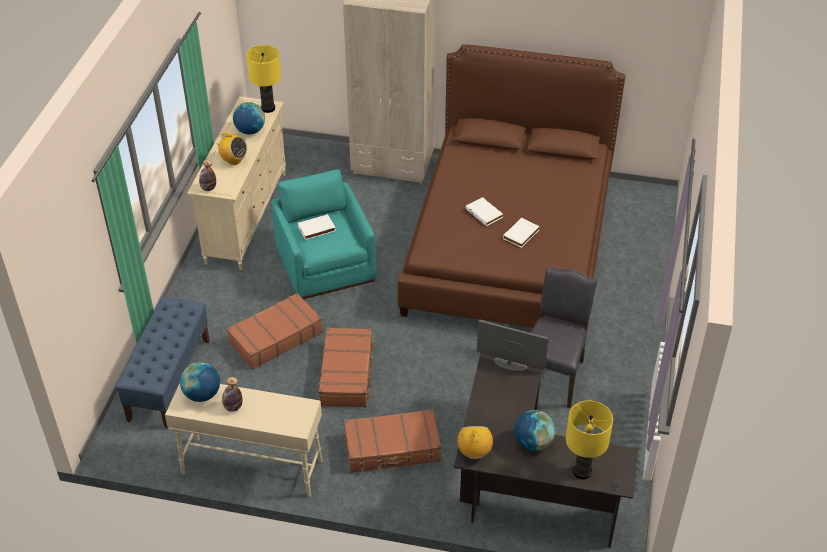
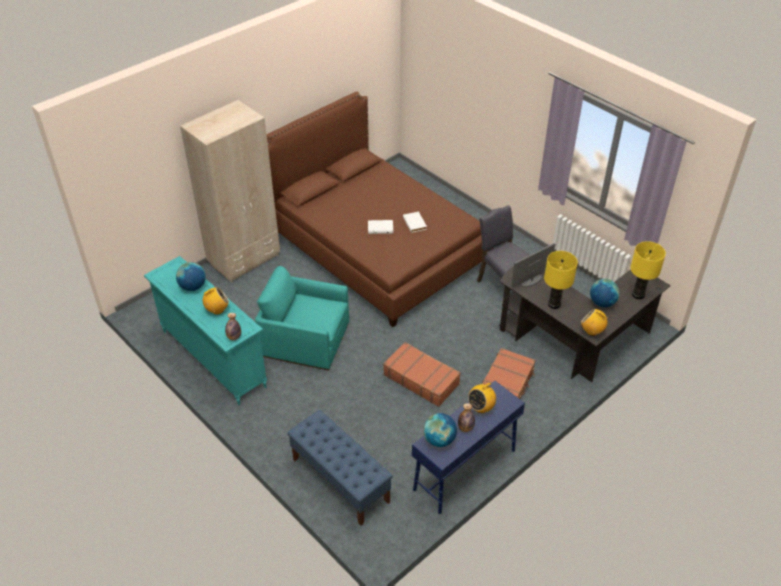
camera: 55 degrees left, 0 degrees up
(246, 218) = (213, 359): beige dresser -> turquoise dresser
(252, 466) = (464, 469): beige console table -> blue console table
(268, 108) = (177, 266): yellow table lamp -> yellow table lamp (554, 304)
(271, 406) = (481, 407): none -> radio
(275, 338) = (353, 400): brown suitcase -> none
(316, 229) = (304, 314): white book -> none

